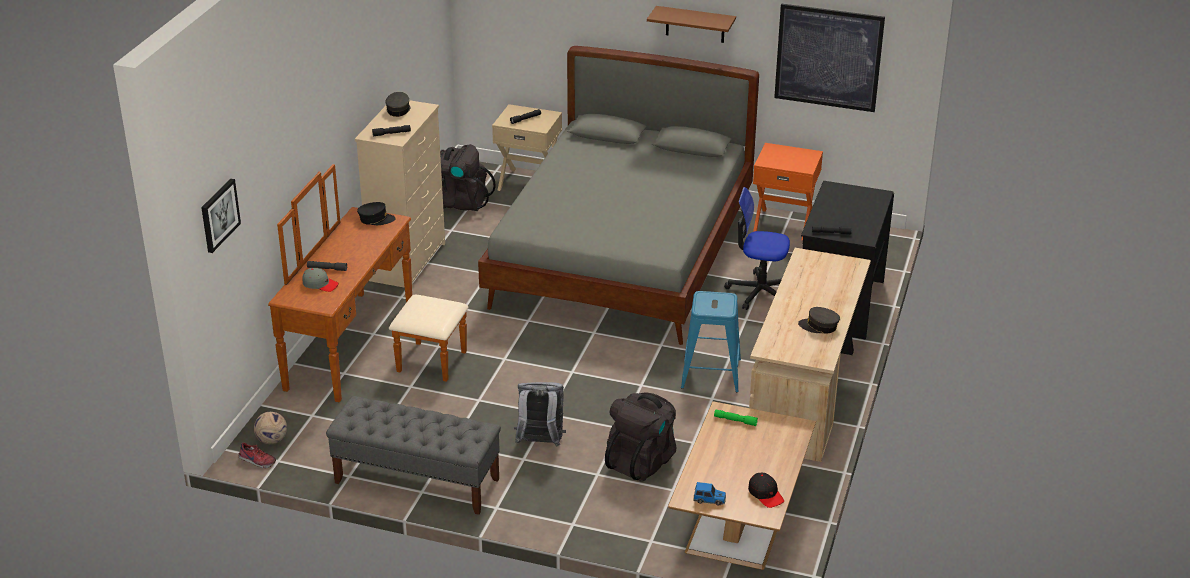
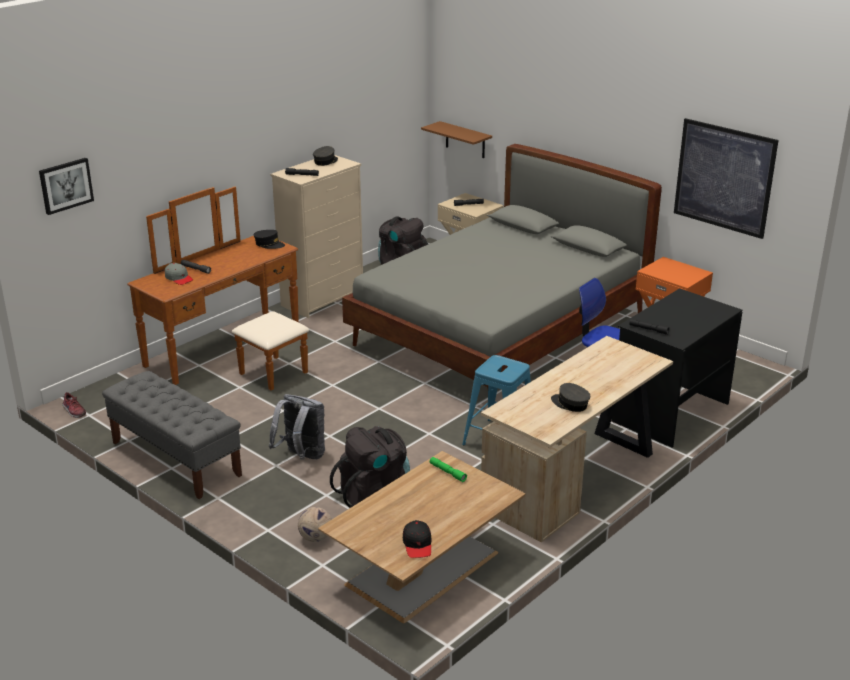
camera: 25 degrees right, 5 degrees down
(272, 441) = (99, 399): football -> football (315, 538)
(695, 24) = (612, 133): brown shelf -> brown shelf (465, 140)
(709, 499) = (360, 533): toy car -> none

